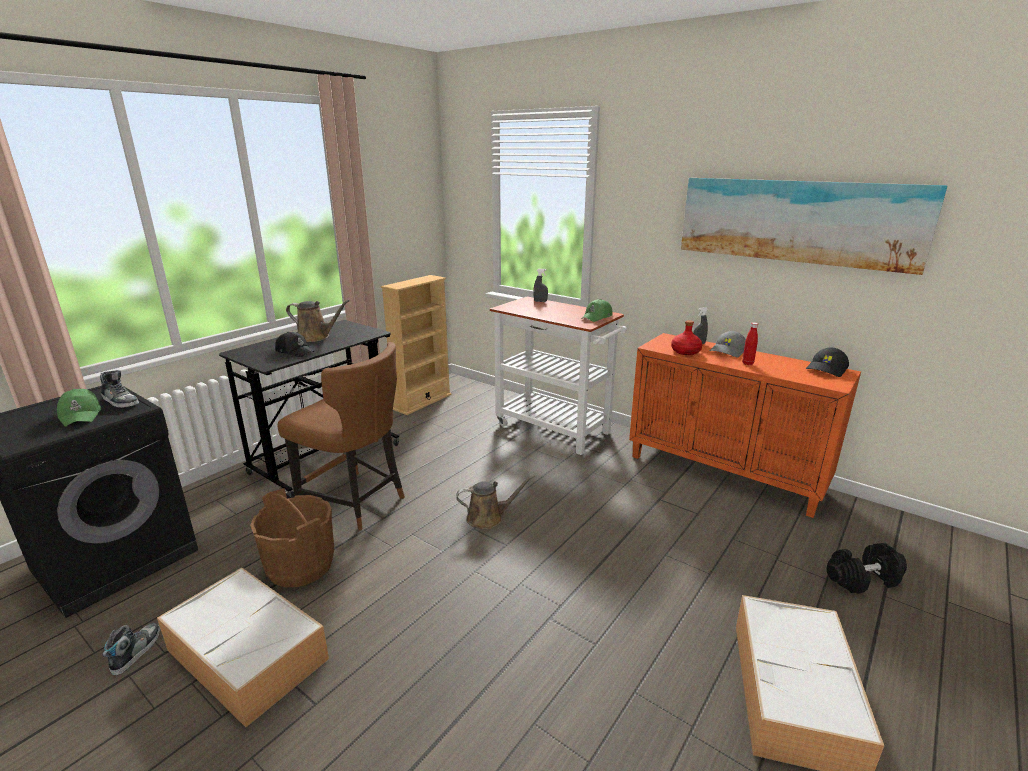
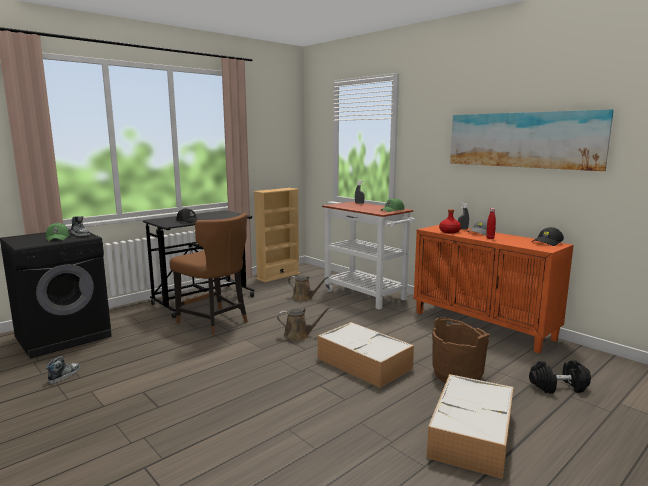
camera: 10 degrees right, 10 degrees down
(249, 655) = (127, 383): storage box -> storage box (365, 364)
(300, 566) = (170, 348): brown bucket -> brown bucket (457, 375)
(316, 337) = (204, 216): brown watering can -> brown watering can (304, 298)

